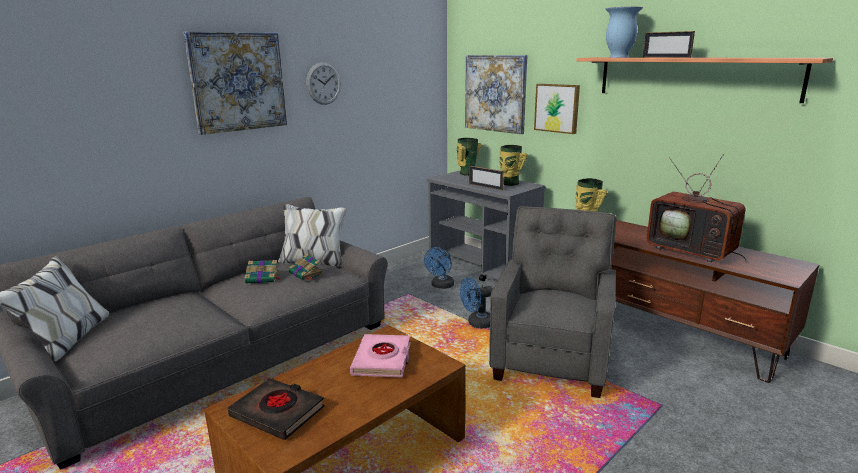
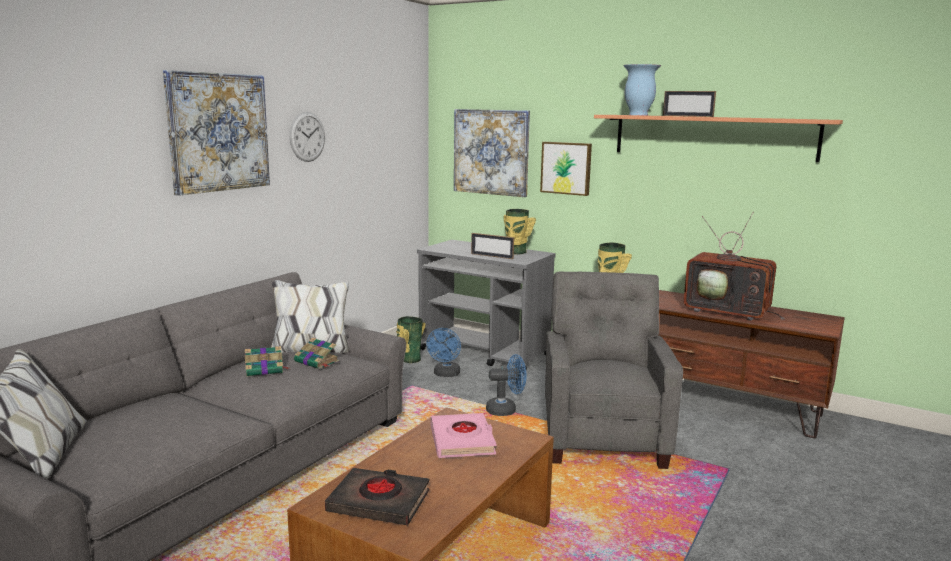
camera: 15 degrees left, 5 degrees down
(466, 173) = (459, 243): vase -> vase (409, 359)
(477, 323) = (506, 410): blue fan -> blue fan turned 150 degrees counterclockwise

